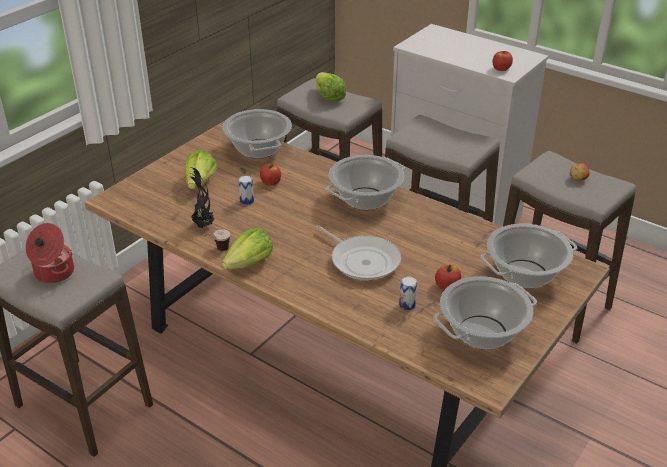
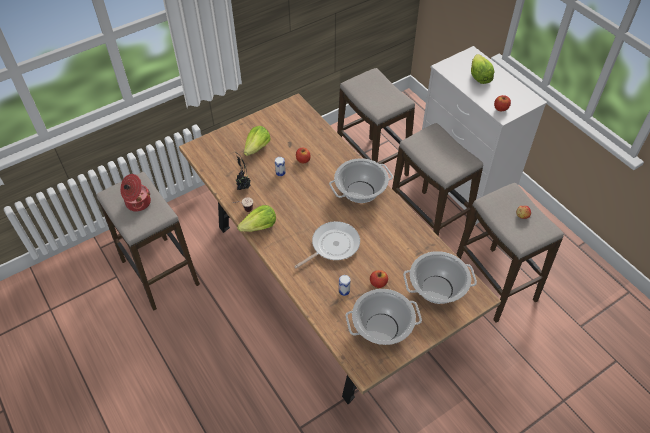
camera: 20 degrees right, 15 degrees up
(259, 149) = (308, 127): cooking pot -> none
(328, 96) = (377, 89): lettuce -> lettuce (479, 76)
(362, 260) = (333, 245): frying pan -> frying pan turned 105 degrees counterclockwise

